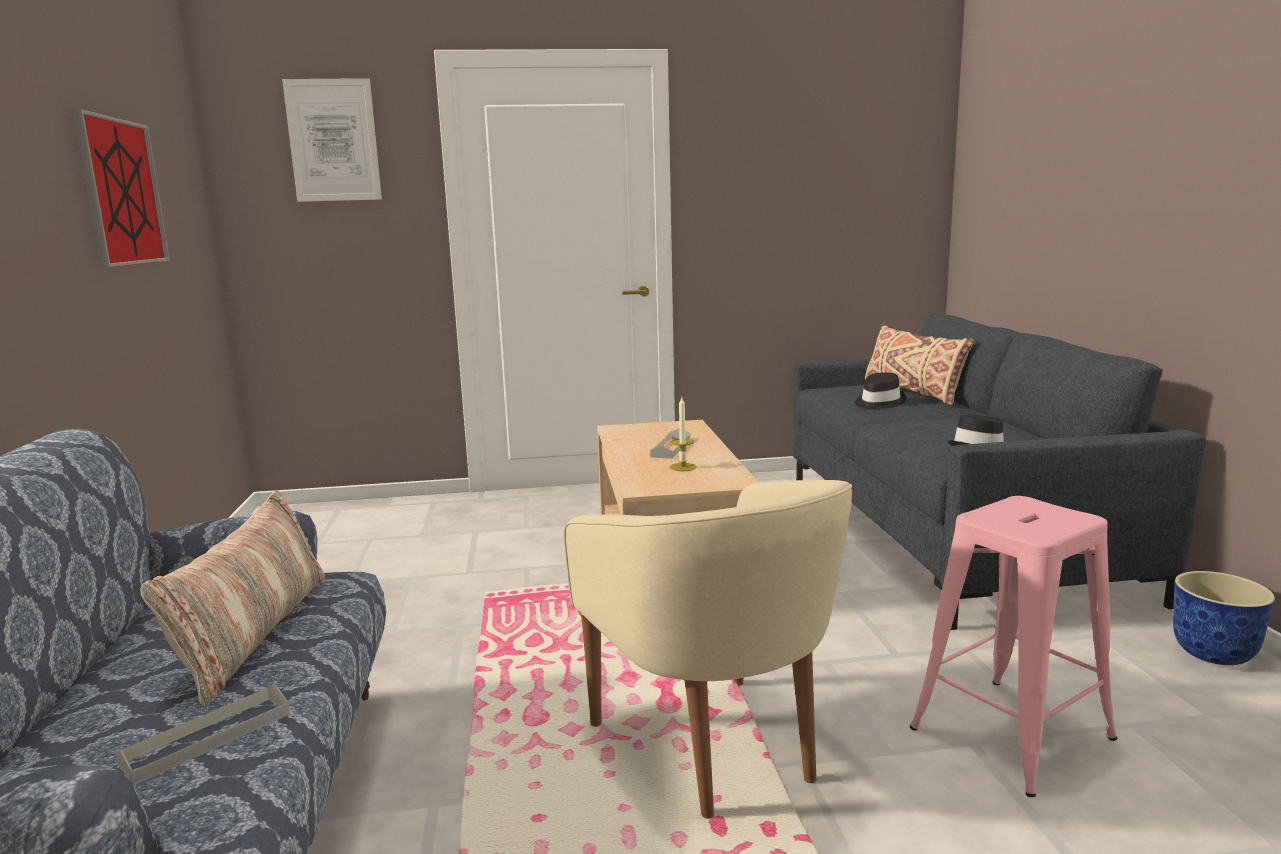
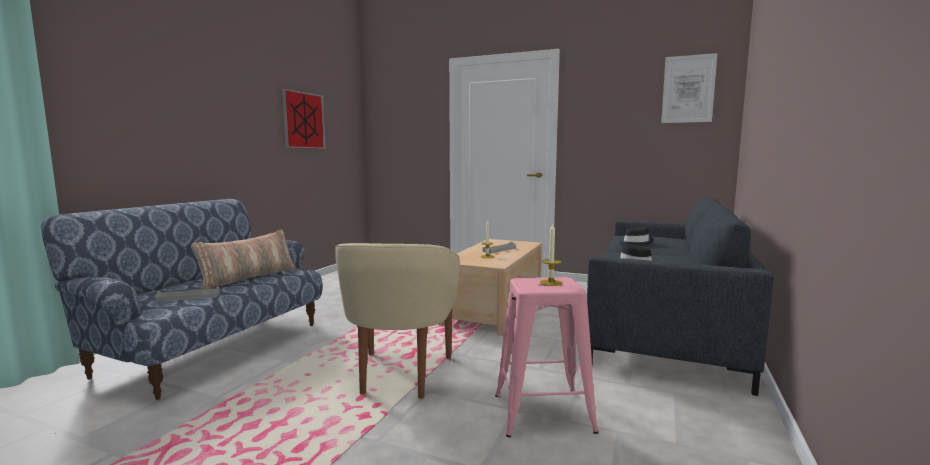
camera: 30 degrees right, 5 degrees down
(333, 140) = (407, 101): picture -> picture (688, 89)
(912, 392) = (670, 241): beige pillow -> none
(1028, 513) = (550, 283): none -> candle
(1215, 654) = (742, 422): planter -> none

